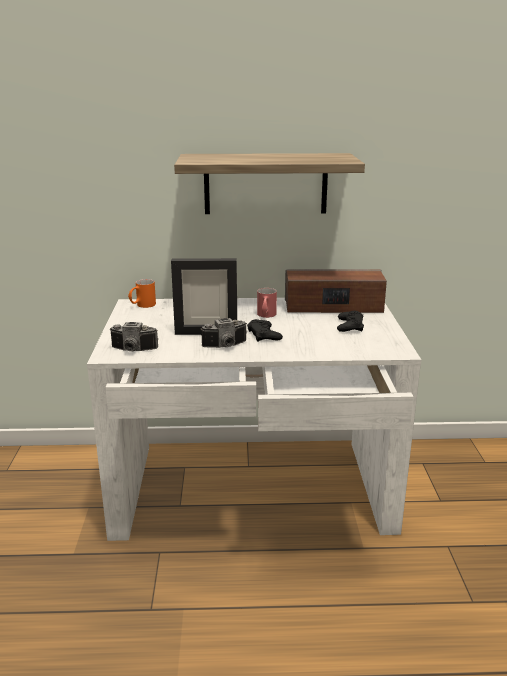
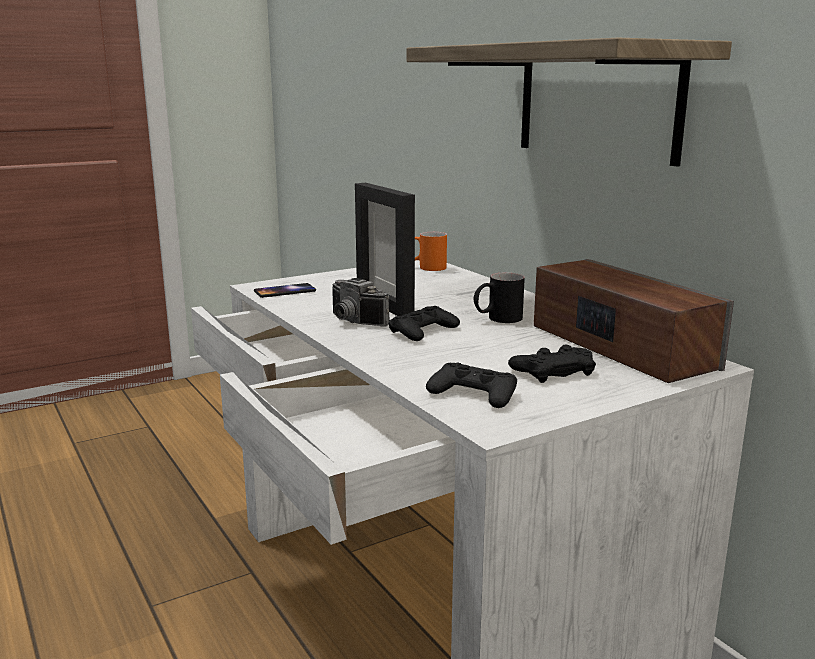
camera: 60 degrees right, 5 degrees down
(133, 350) = (285, 291): camera -> phone
(266, 316) = (497, 319): red mug -> black mug
(362, 346) = (474, 394): none -> black game controller

